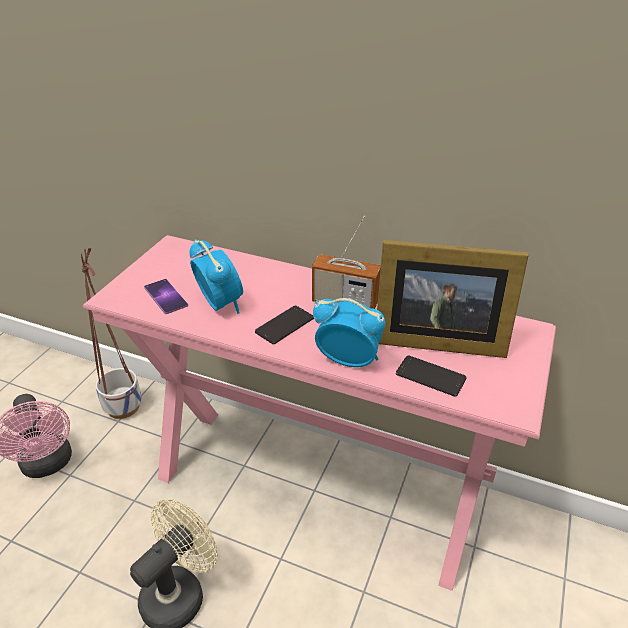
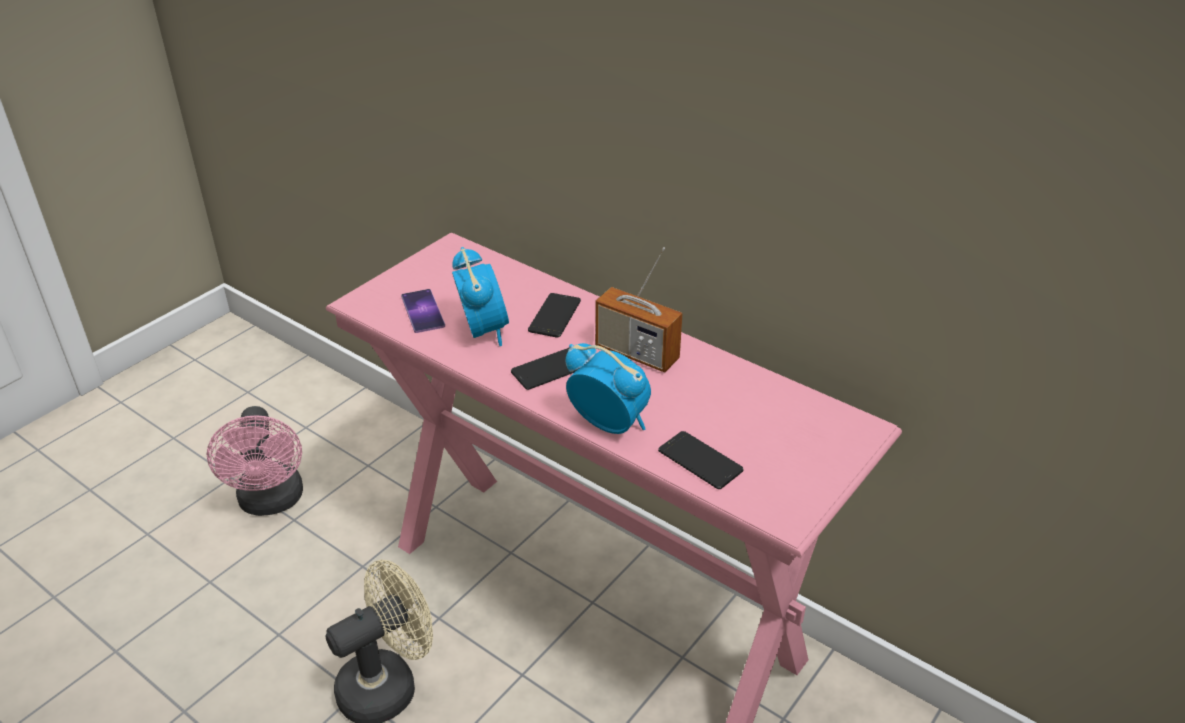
camera: 15 degrees right, 0 degrees up
(123, 406) = (380, 448): planter -> none
(271, 284) = (554, 316): none -> phone
(434, 338) = (729, 416): picture frame -> none

